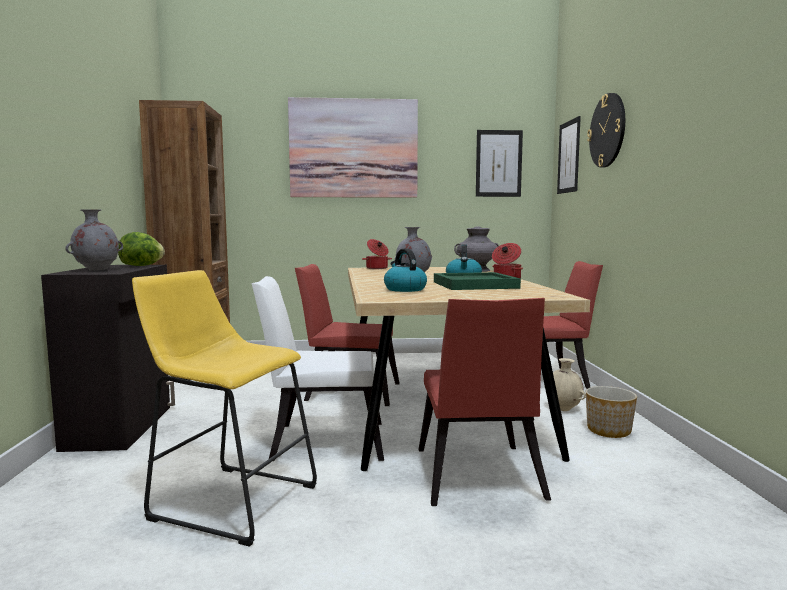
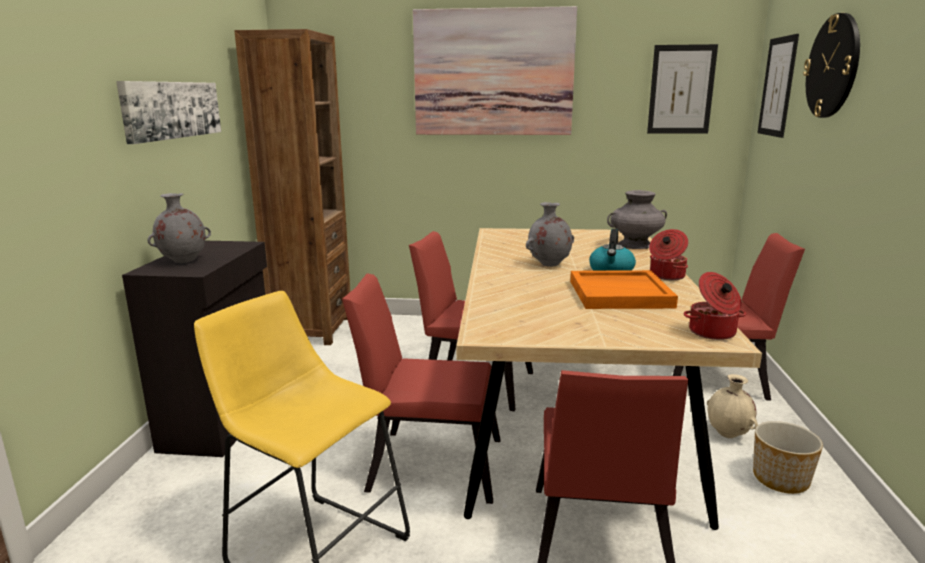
camera: 10 degrees right, 10 degrees up
(87, 149) = (172, 110): none -> picture
(141, 265) = (236, 246): lettuce -> none
(320, 441) = (427, 463): white chair -> red chair
(377, 268) = (513, 232): cooking pot -> cooking pot (712, 333)
(404, 289) = (527, 304): kettle -> none
(475, 285) = (620, 293): green tray -> orange tray

